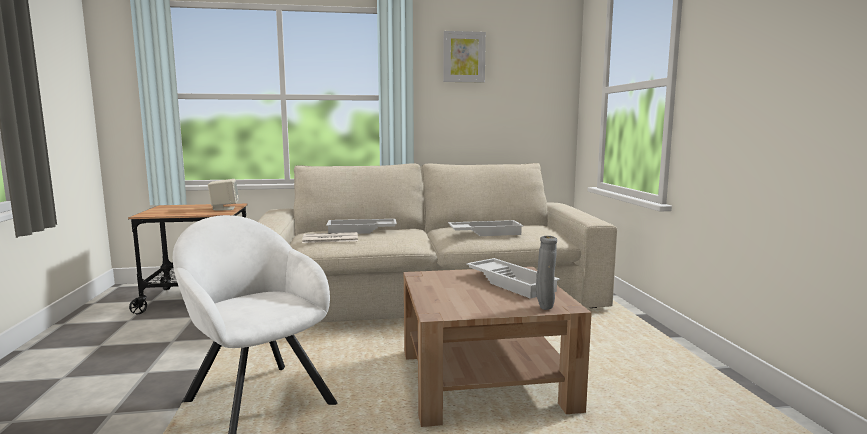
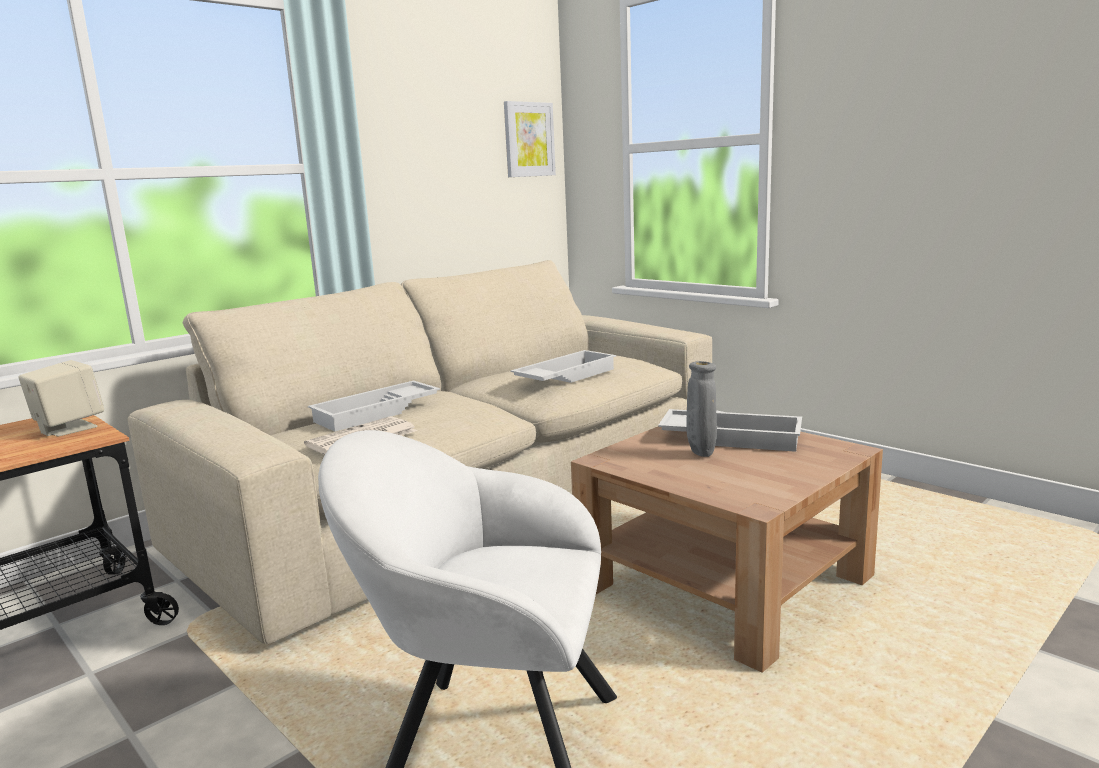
camera: 35 degrees left, 5 degrees up
(463, 57) = (418, 95): picture -> picture (528, 139)
(544, 307) = (835, 458): grey vase -> grey vase (701, 454)

